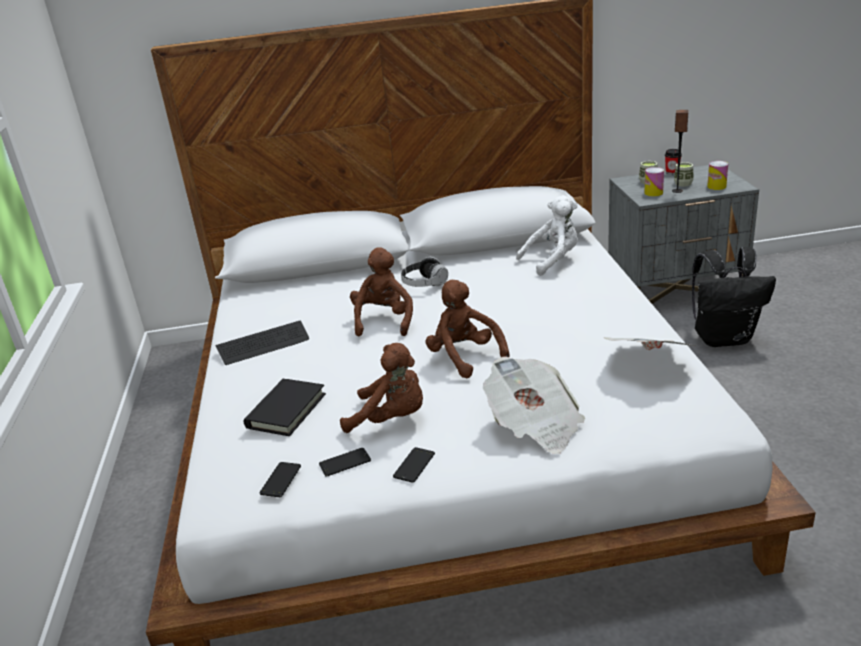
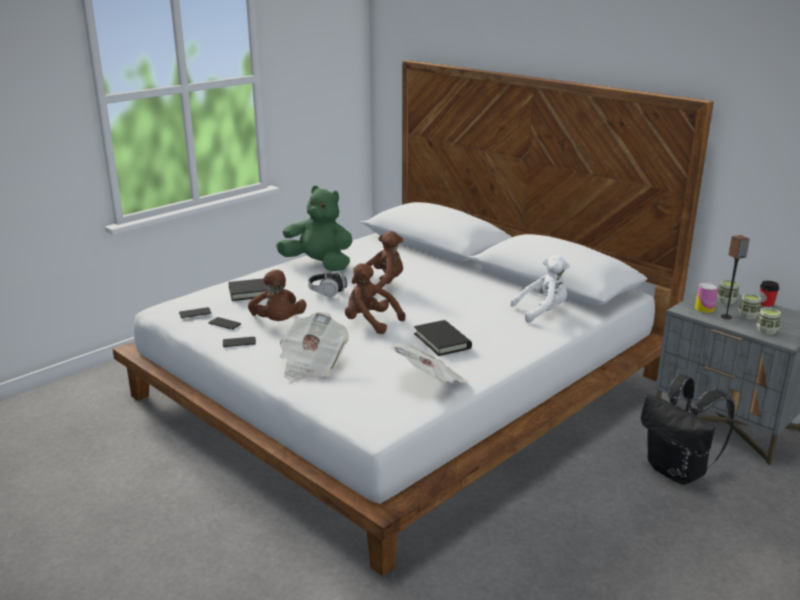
camera: 50 degrees right, 5 degrees down
(263, 344) = (319, 265): keyboard -> green plush toy
(424, 284) = (448, 282): headphones -> headphones (327, 291)
(464, 357) = (370, 323): brown plush toy -> brown plush toy turned 75 degrees counterclockwise
(553, 260) = (542, 311): white plush toy -> white plush toy turned 45 degrees counterclockwise
(564, 327) = (442, 341): none -> black book
(716, 186) = (766, 331): can -> cup

